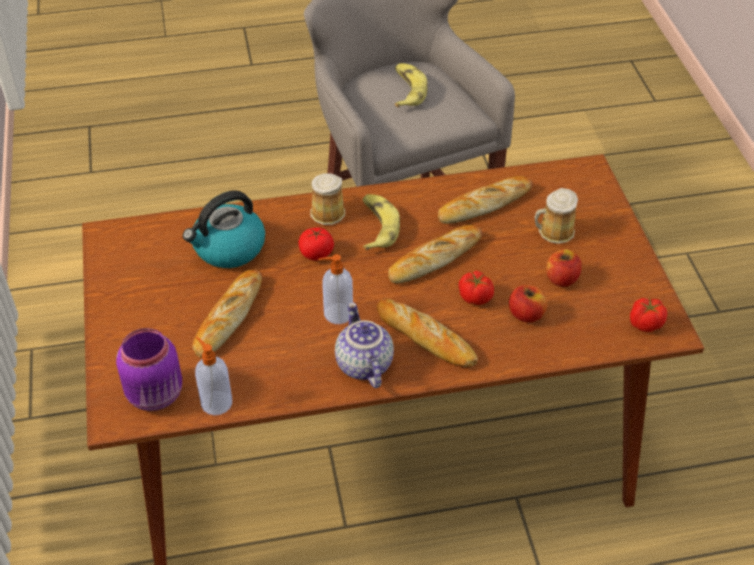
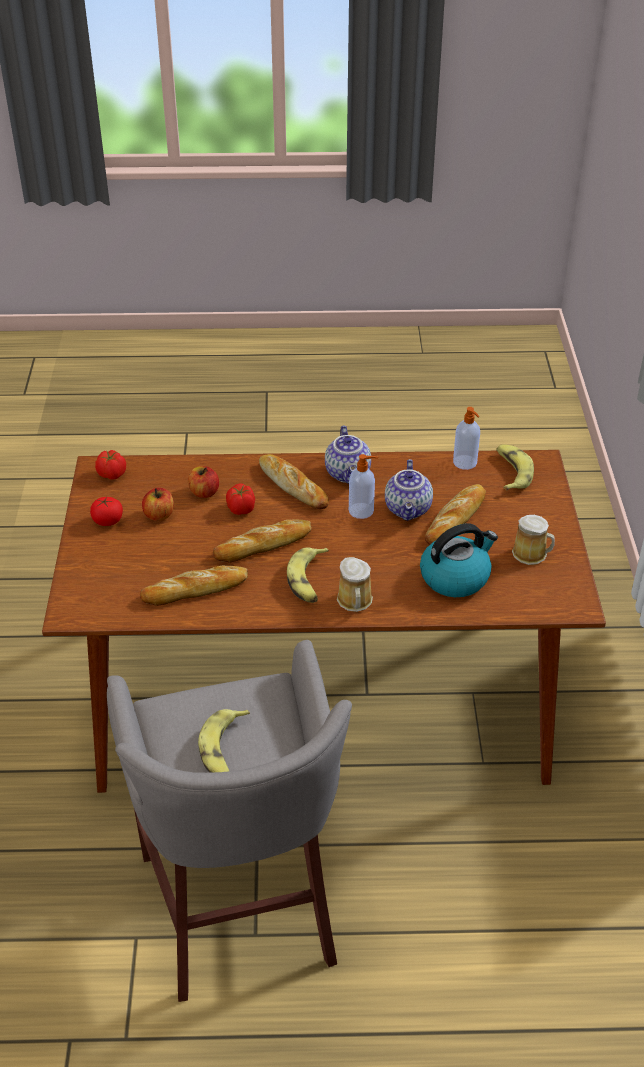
camera: 170 degrees left, 5 degrees down
(157, 395) = (511, 472): purple jar -> banana
(283, 323) = (409, 509): none -> teapot
(316, 253) = (372, 562): tomato -> tomato (108, 521)
(553, 232) = (143, 555): mug -> mug (531, 554)

